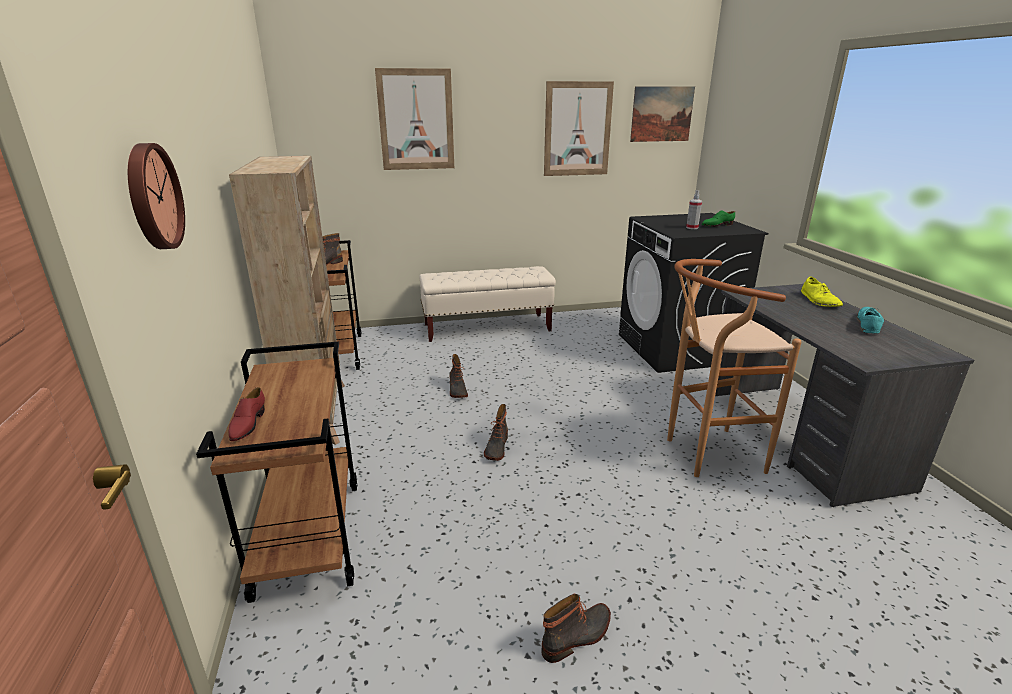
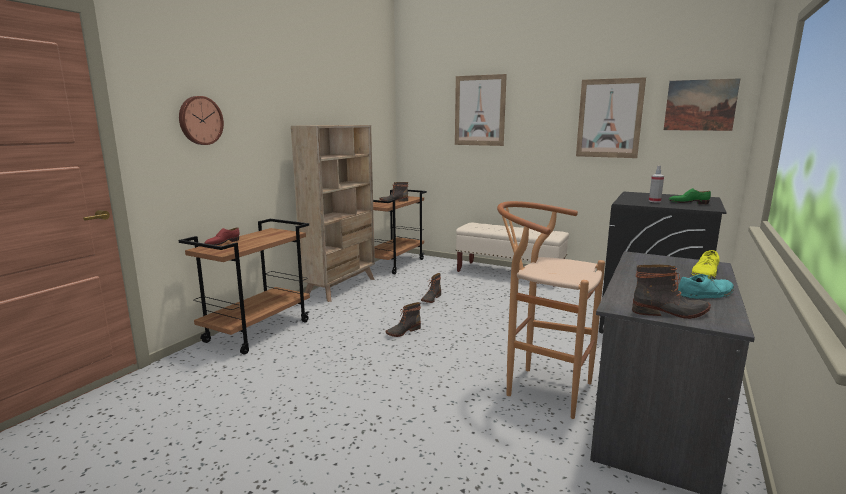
camera: 40 degrees right, 10 degrees down
(577, 637) = (293, 422): boot -> boot (670, 313)

